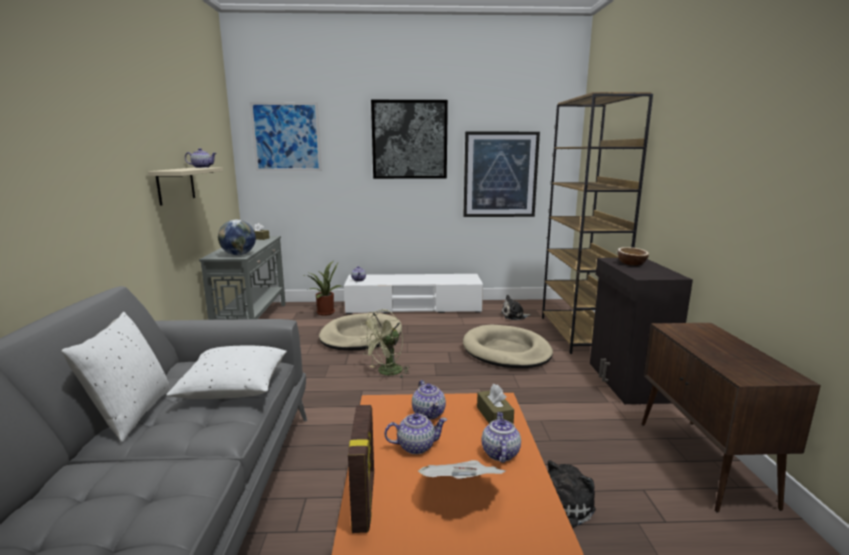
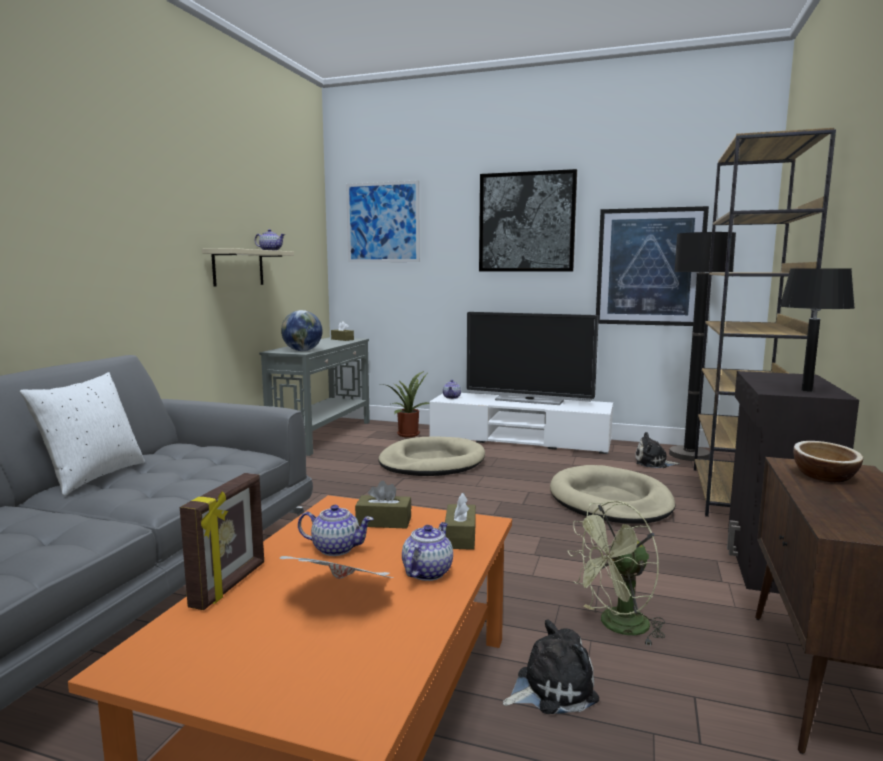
camera: 20 degrees right, 5 degrees down
(234, 389) = (202, 470): white pillow -> none
(386, 372) = (433, 503): green fan -> green fan (617, 626)
(418, 277) = (529, 400): none -> television
(428, 413) = (384, 522): teapot -> brown tissue box
(532, 307) = (689, 455): none -> black floor lamp
(631, 263) = (782, 379): bowl -> bowl (824, 476)
(657, 273) = (806, 390): none -> black table lamp

